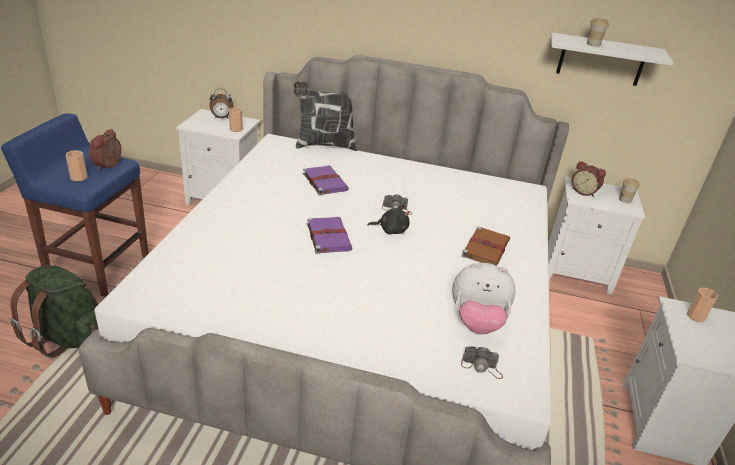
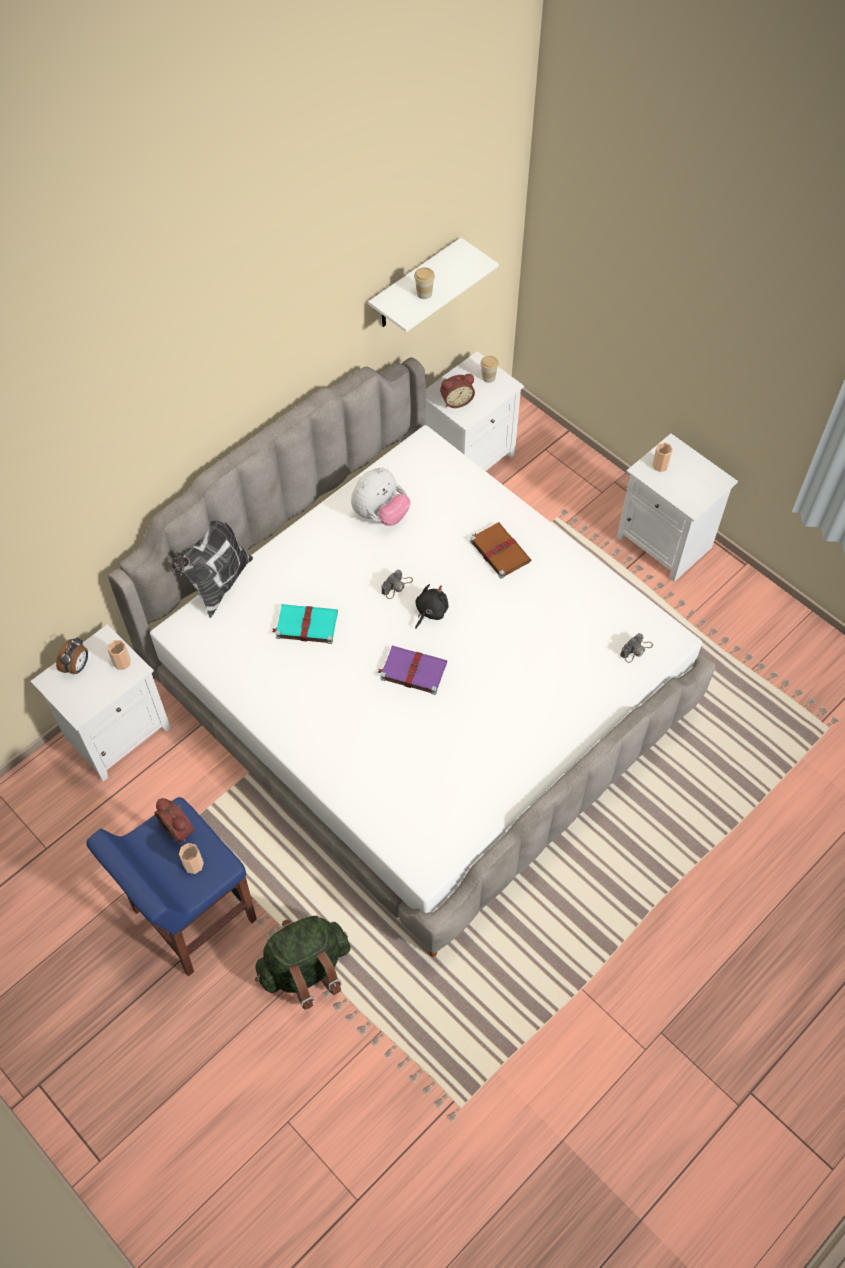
camera: 55 degrees left, 25 degrees up
(324, 181) = (305, 625): purple book -> turquoise book
(477, 322) = (589, 622): plush toy -> plush toy (380, 514)

